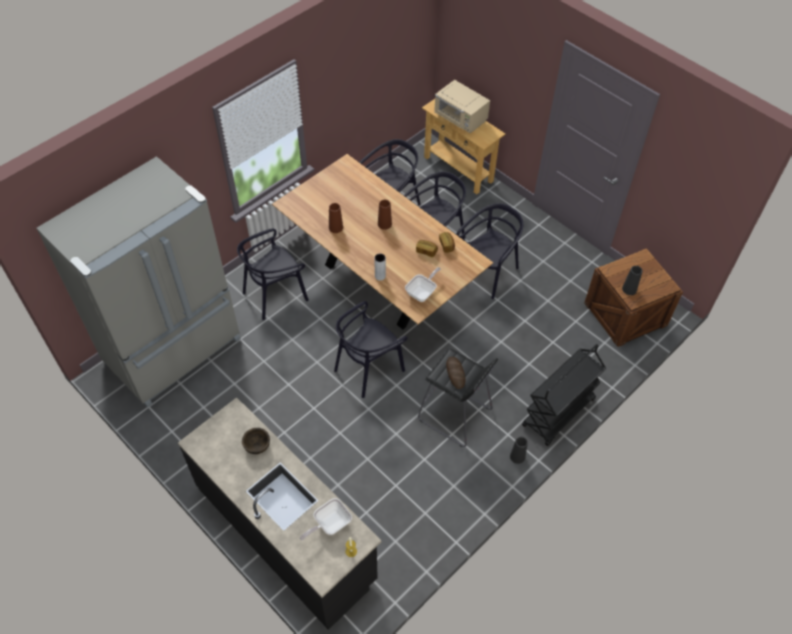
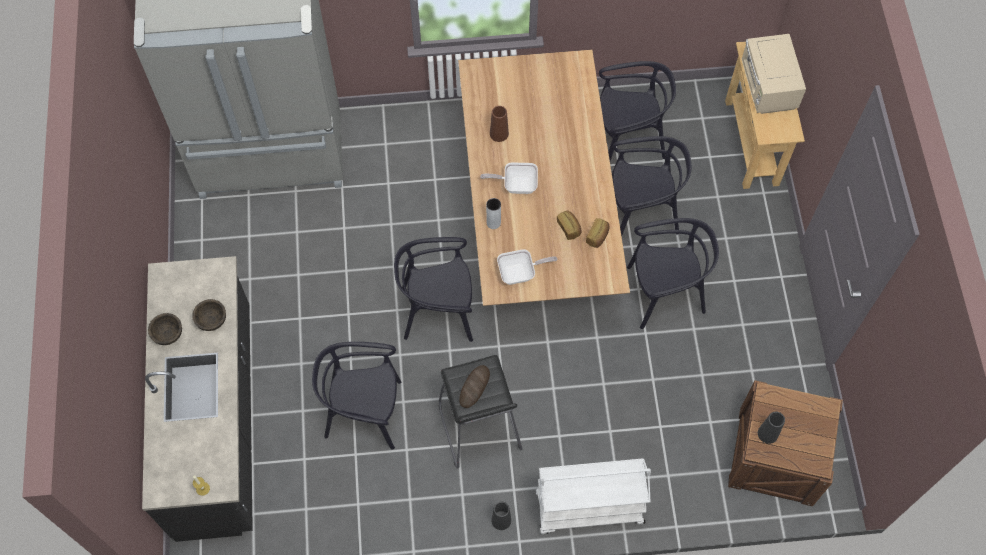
camera: 40 degrees right, 10 degrees up
(234, 475) = (168, 334): none -> brown bowl
(275, 294) = (417, 160): black chair -> black chair (364, 412)
(329, 524) = (207, 447): frying pan -> frying pan (516, 184)
(384, 224) = (554, 164): brown vase -> none
(558, 413) = (588, 509): black cart -> white cart

